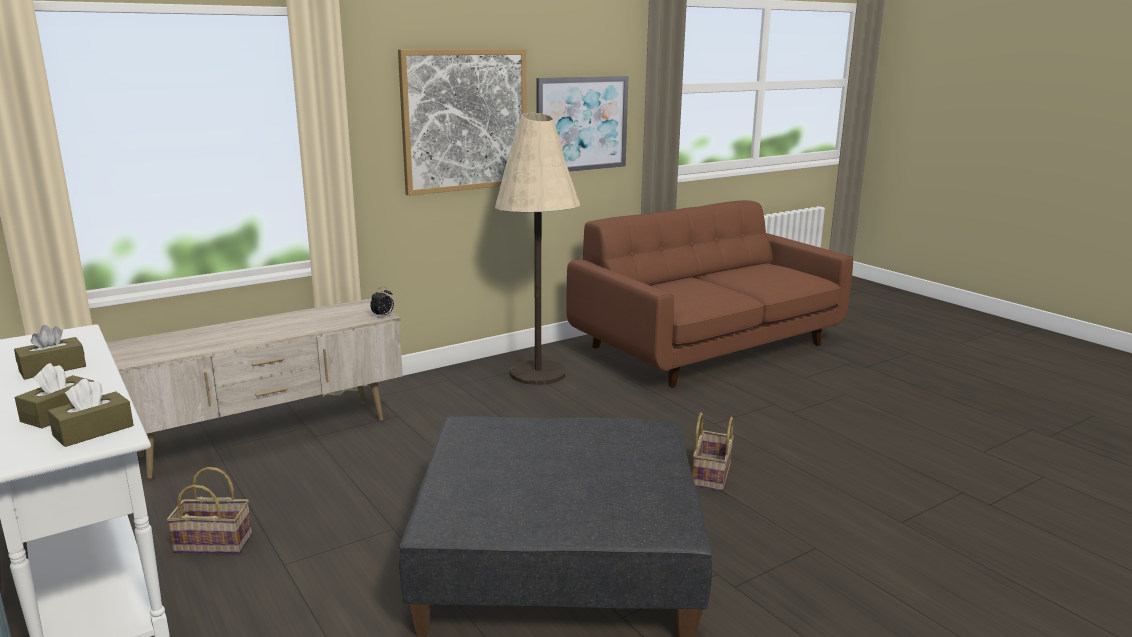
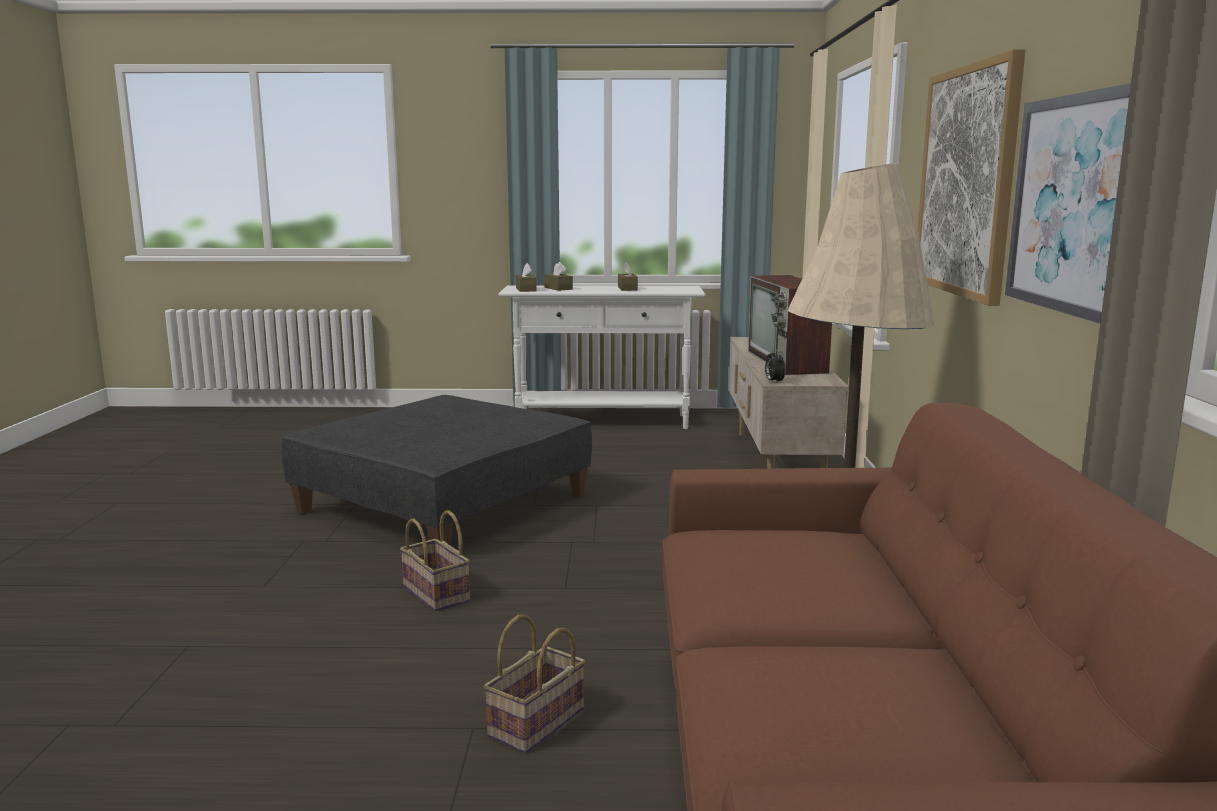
camera: 125 degrees right, 5 degrees down
(215, 542) = (623, 441): basket -> basket (536, 724)
(281, 324) = (787, 362): none -> television

